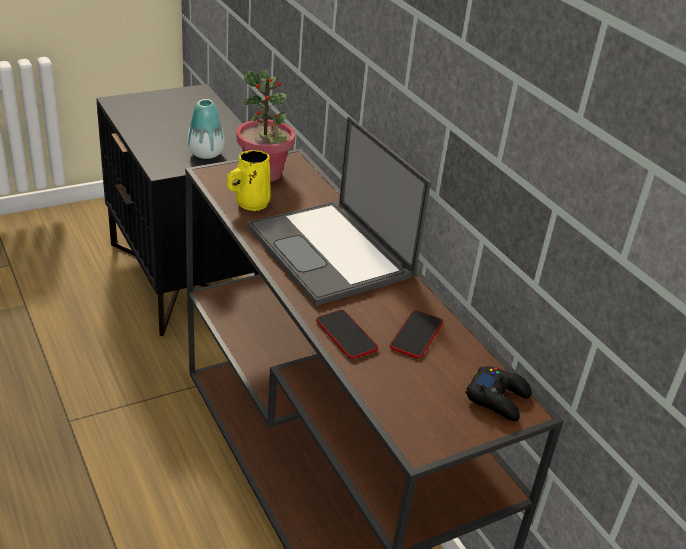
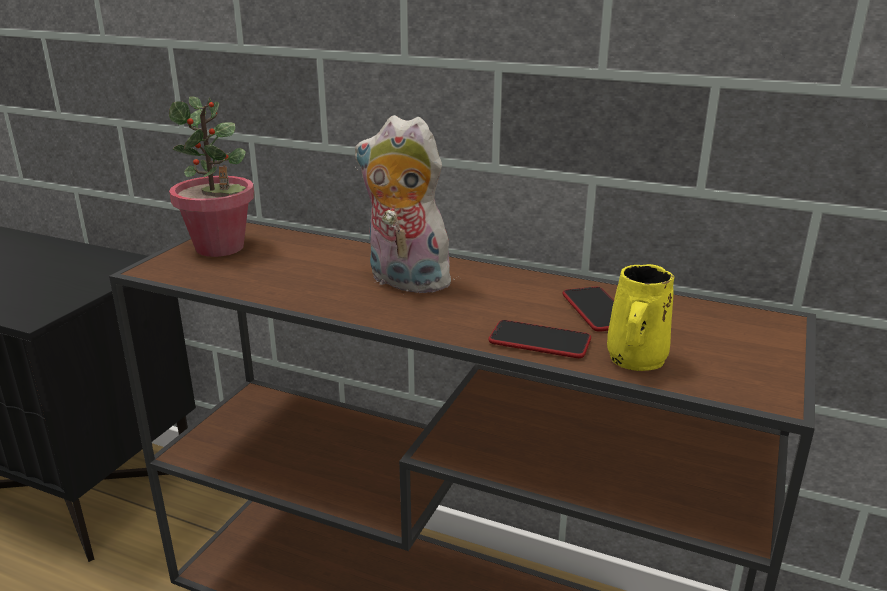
camera: 35 degrees left, 10 degrees down
(206, 154) = (75, 283): vase -> none
(250, 203) = (245, 277): yellow mug -> yellow mug (635, 360)
(331, 252) = (404, 282): laptop -> plush toy
(498, 398) = (748, 323): black game controller -> none

